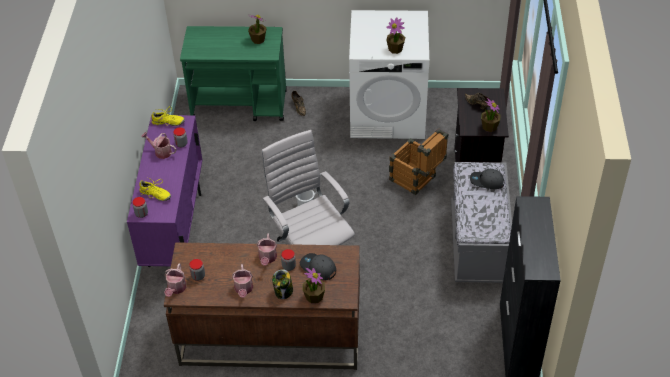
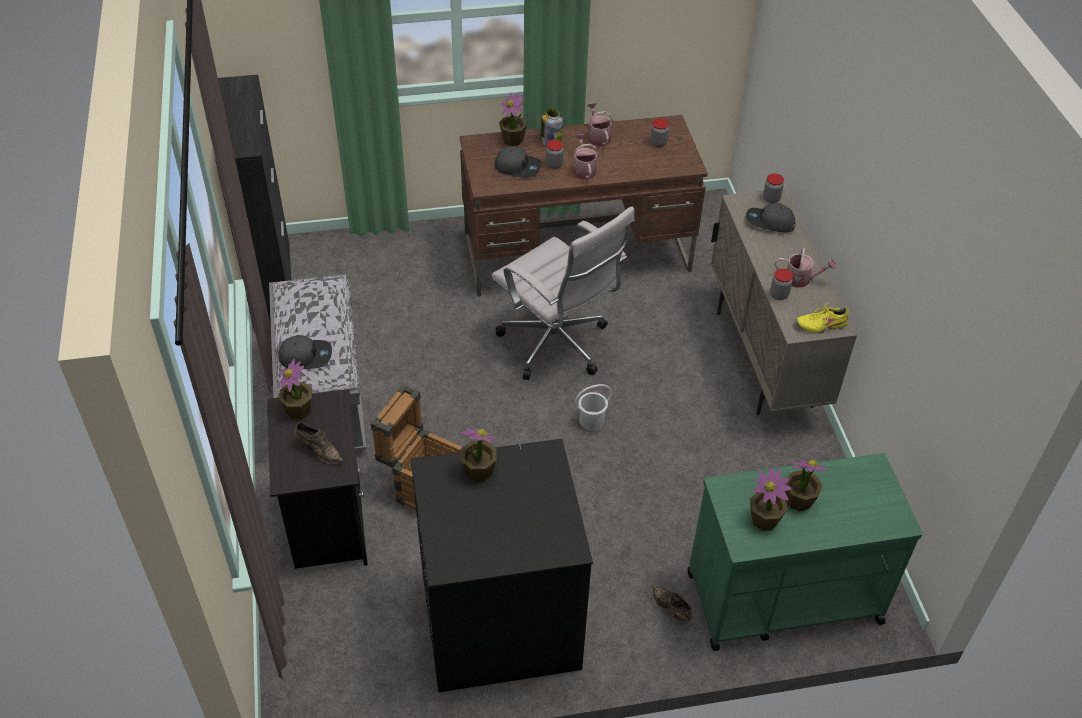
camera: 165 degrees right, 0 degrees up
(155, 194) = (769, 223): yellow shoe -> grey cap
(175, 229) = (763, 359): purple cabinet -> beige cabinet
(176, 289) = (676, 129): watering can -> none
(237, 45) = (798, 500): none -> potted plant
(388, 114) = (498, 621): white washing machine -> black washing machine

